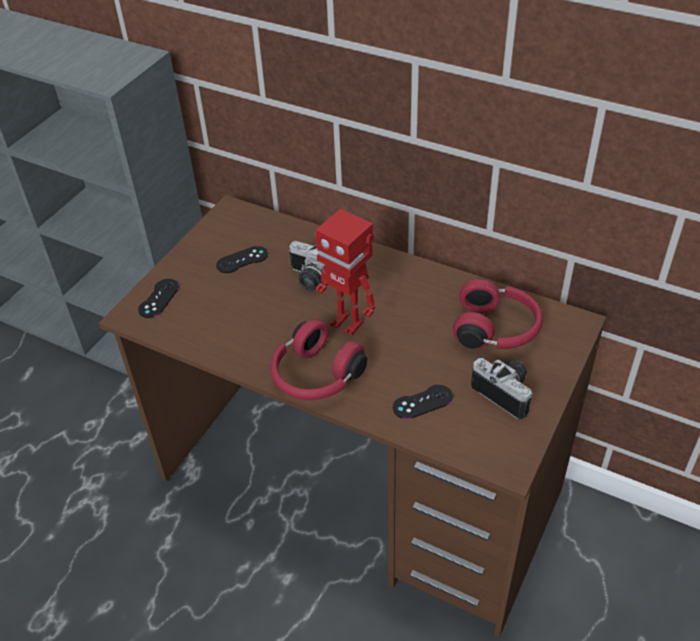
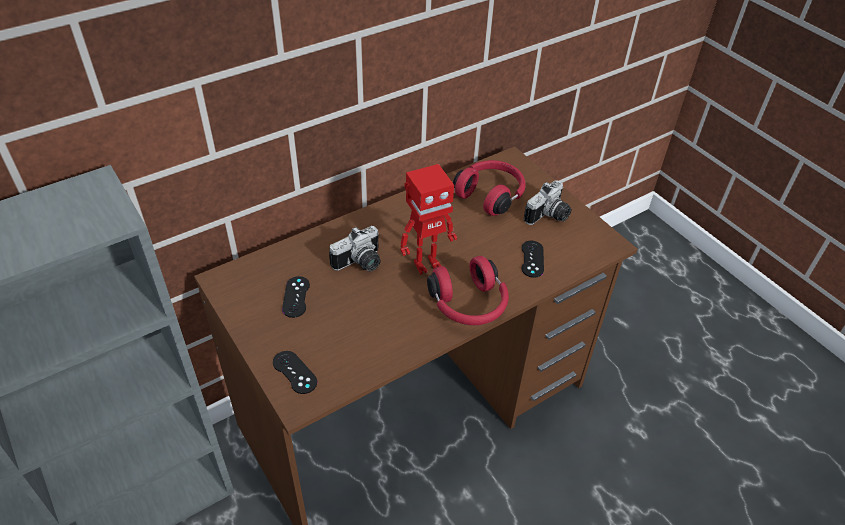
camera: 65 degrees left, 0 degrees up
(507, 392) = (549, 216): camera -> camera turned 150 degrees clockwise

